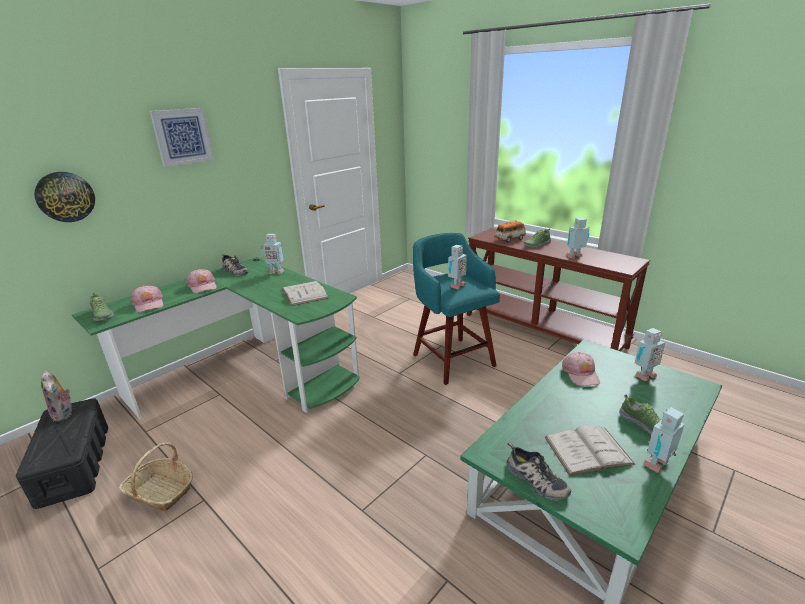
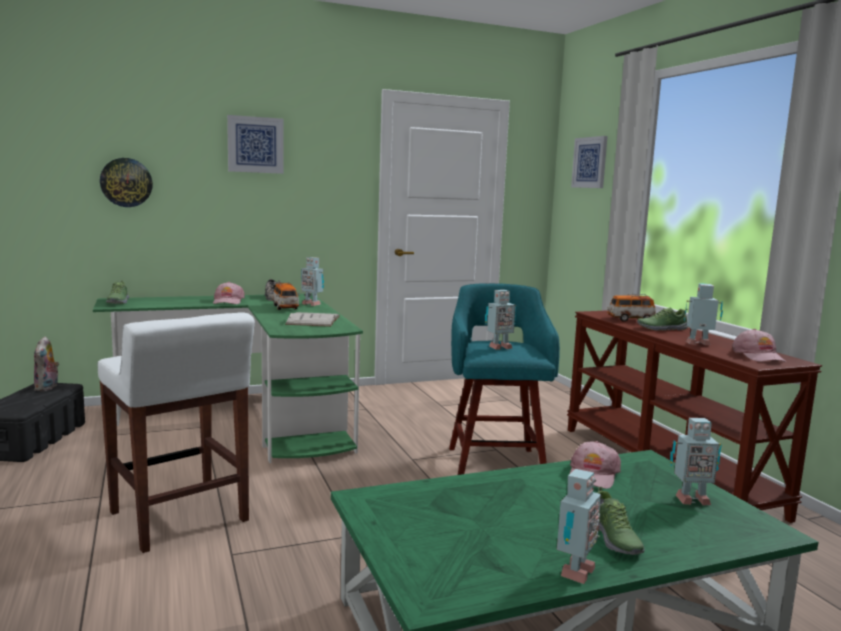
camera: 25 degrees right, 15 degrees down
(149, 304) = (164, 303): pink cap -> pink cap (758, 356)
(161, 492) = (74, 479): basket -> none
(262, 282) = (285, 307): none -> toy car
(291, 494) = (179, 518): none -> white stool
(438, 116) = (590, 162): none -> picture
(534, 480) = (384, 532): shoe -> none
(587, 450) = (492, 532): white book -> none
(658, 464) = (573, 572): toy robot -> toy robot turned 135 degrees clockwise

